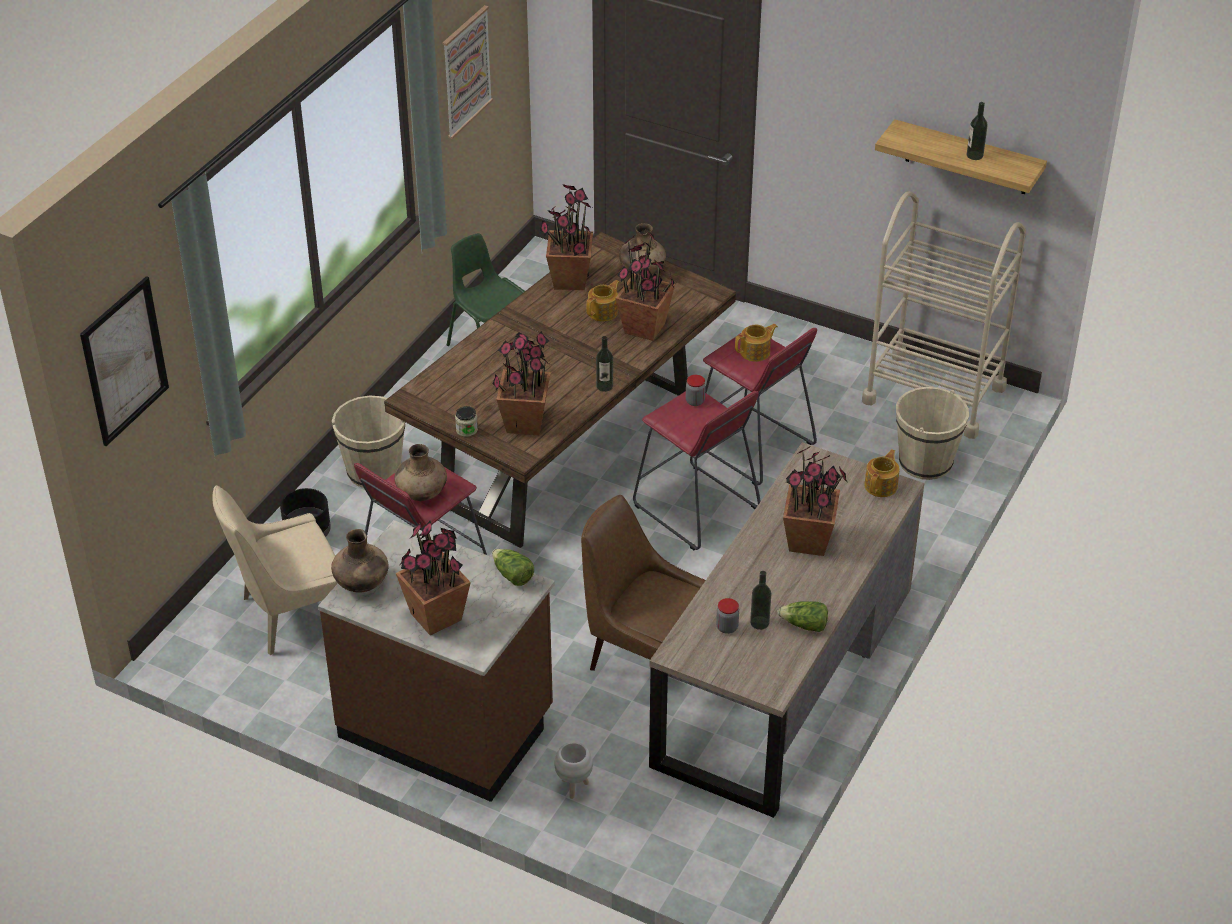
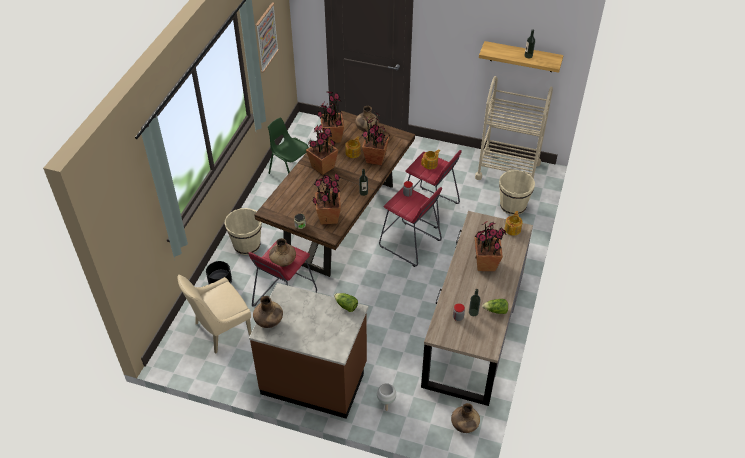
camera: 10 degrees left, 5 degrees up
(124, 361) = (125, 222): picture -> none
(436, 616) = (312, 335): potted plant -> potted plant (323, 167)
(642, 654) = (402, 326): brown chair -> none
(716, 845) = (464, 425): none -> brown vase

